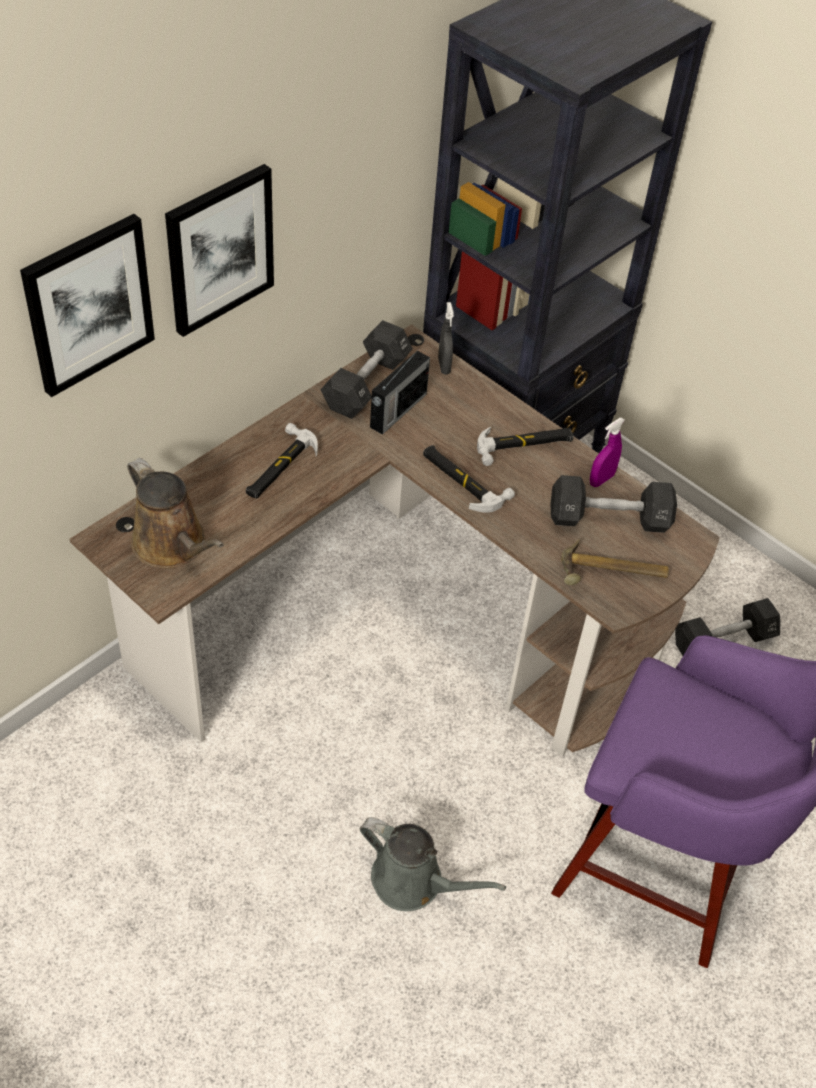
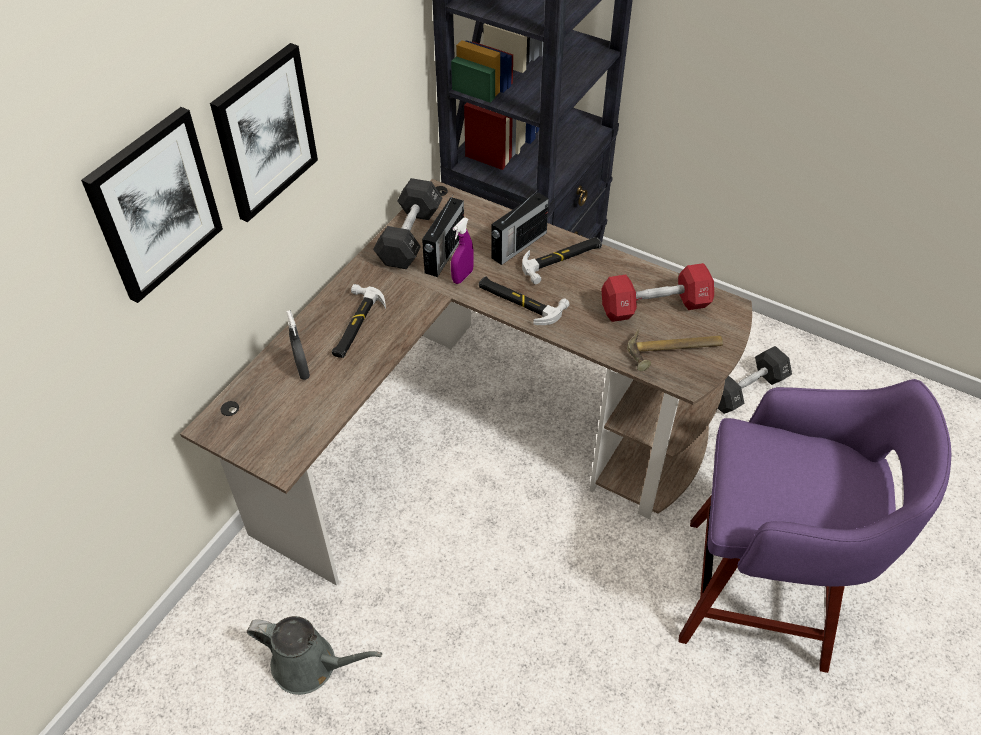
camera: 10 degrees left, 0 degrees up
(173, 545) = (279, 417): brown watering can -> none
(413, 882) = (559, 663): grey watering can -> grey watering can (310, 665)
(444, 366) = (471, 208): grey spray bottle -> grey spray bottle (302, 370)
(481, 419) = (518, 246): none -> radio
(601, 479) = (637, 274): purple spray bottle -> purple spray bottle (462, 276)
(609, 519) = (655, 306): black dumbbell -> red dumbbell

